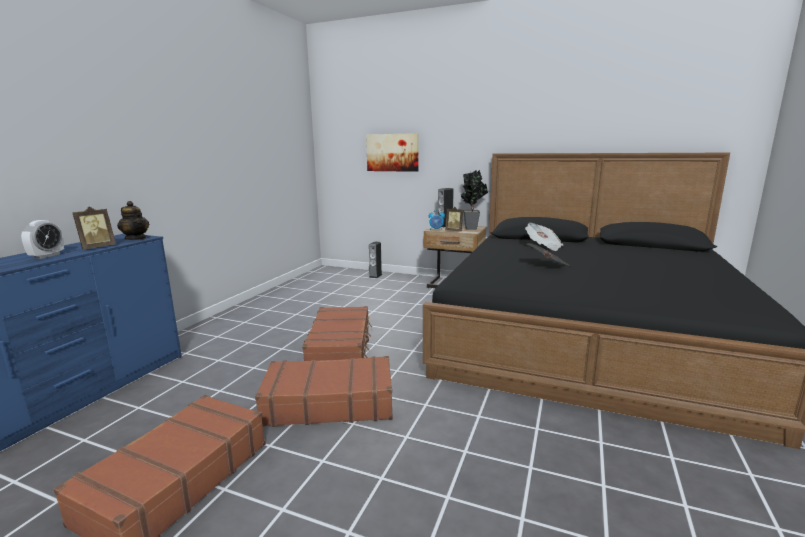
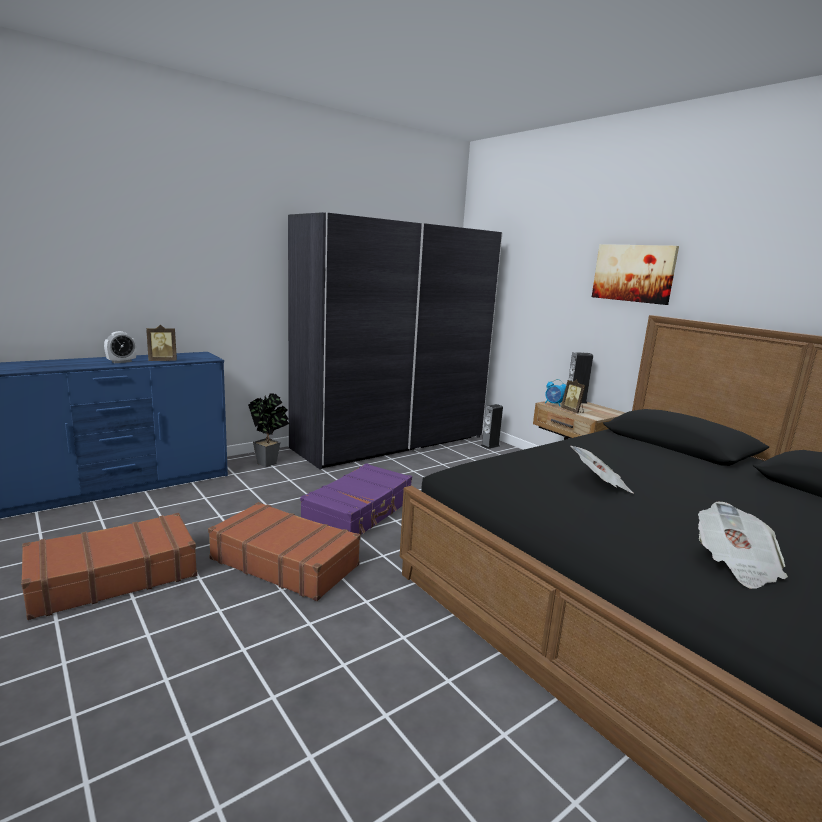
camera: 30 degrees right, 0 degrees up
(136, 238) = (202, 358): teapot -> none
(298, 291) = (390, 442): none -> grey wardrobe
(340, 347) = (359, 512): brown suitcase -> purple suitcase
(392, 152) = (535, 298): picture -> picture (633, 273)
(472, 228) = (604, 412): potted plant -> potted plant (270, 463)
(543, 246) = (650, 458): newspaper -> newspaper (735, 565)

